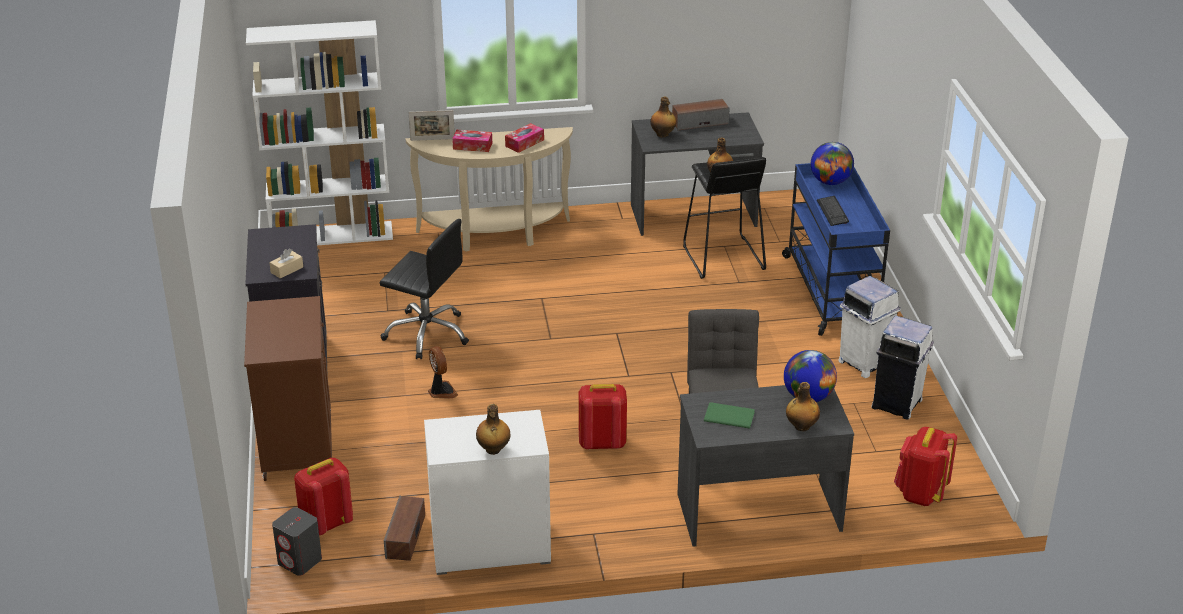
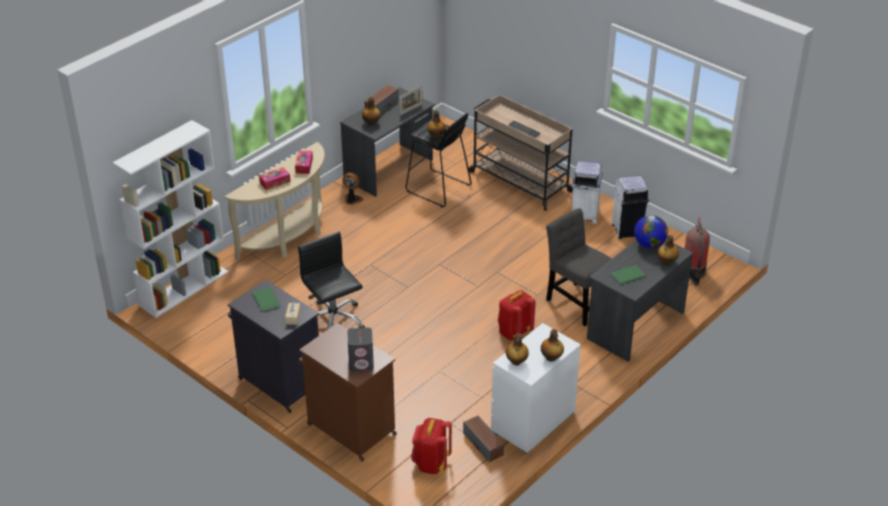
camera: 40 degrees left, 5 degrees up
(285, 242) = (265, 300): none -> green book
(300, 561) = (446, 492): grey speaker -> grey speaker (361, 363)
(427, 333) = (333, 321): black office chair -> black office chair turned 105 degrees counterclockwise
(432, 139) = (243, 189): picture frame -> picture frame (411, 109)
(441, 391) = (389, 351): fan -> fan (352, 200)
(449, 433) = (516, 362): none -> bottle
(830, 182) = (498, 113): globe -> none
(831, 291) = (519, 181): blue cart -> beige cart
(920, 493) = (693, 273): red backpack -> fire extinguisher

